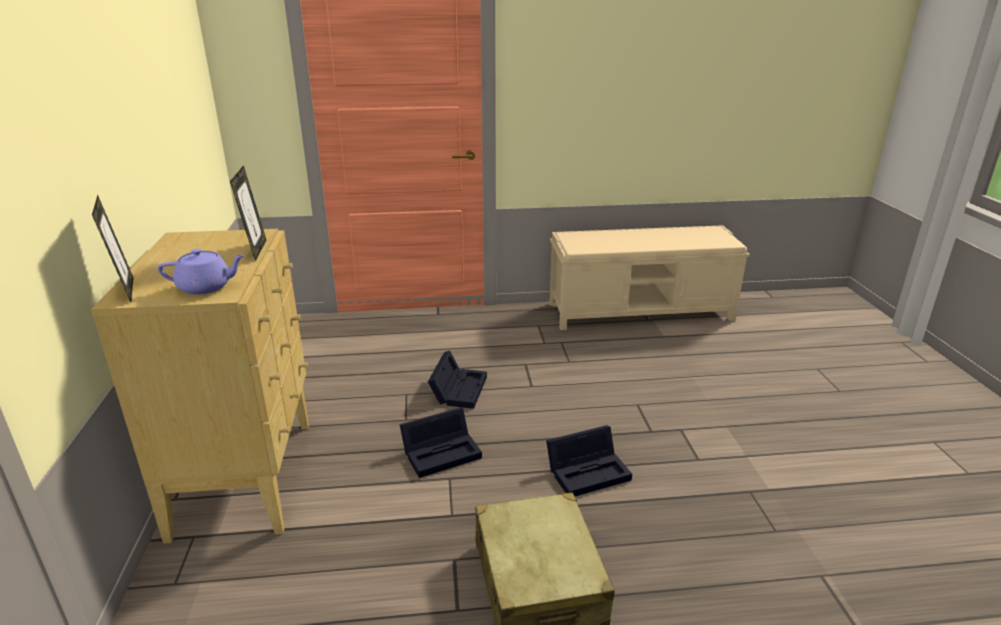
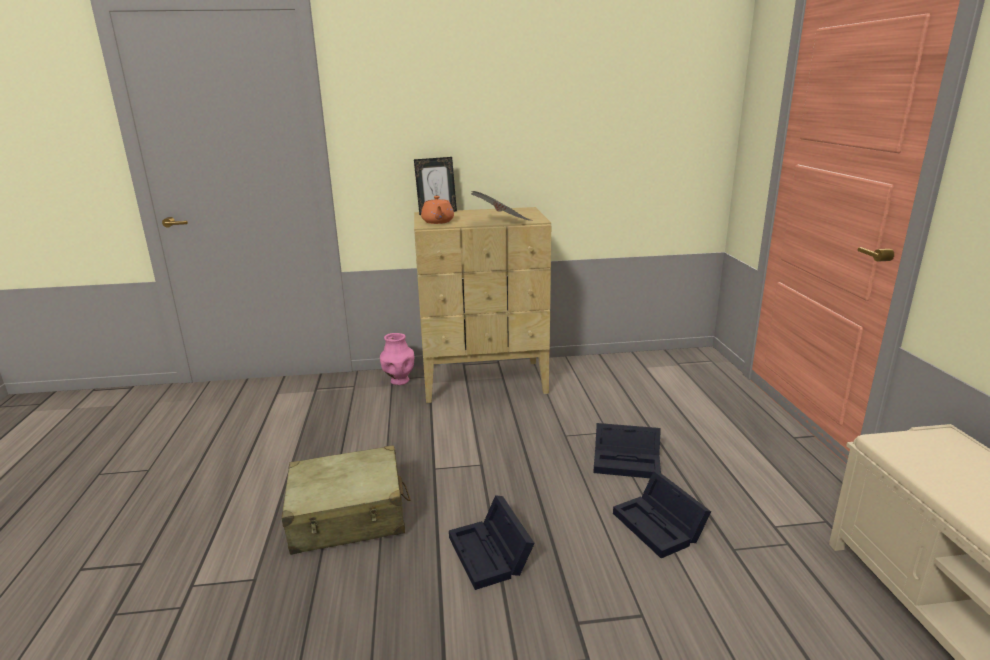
camera: 90 degrees right, 5 degrees down
(190, 573) = (399, 381): none -> pink vase
(206, 287) = (438, 222): purple teapot -> orange teapot
(256, 250) = (502, 223): picture frame -> newspaper
(443, 451) = (518, 459): black storage box -> black storage box (660, 527)

